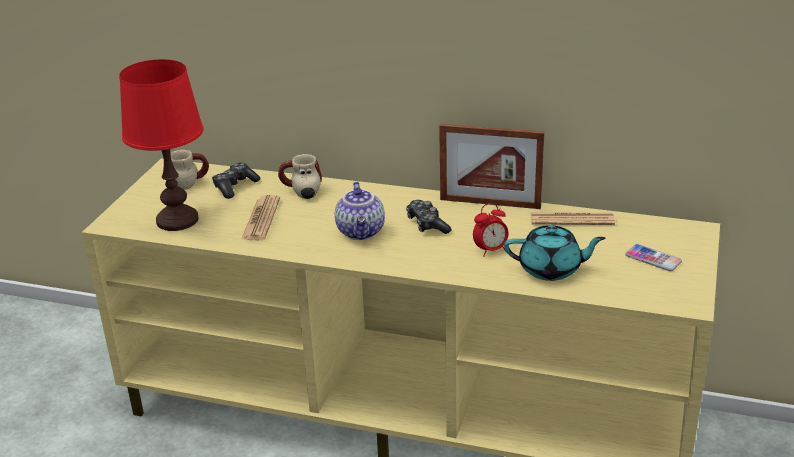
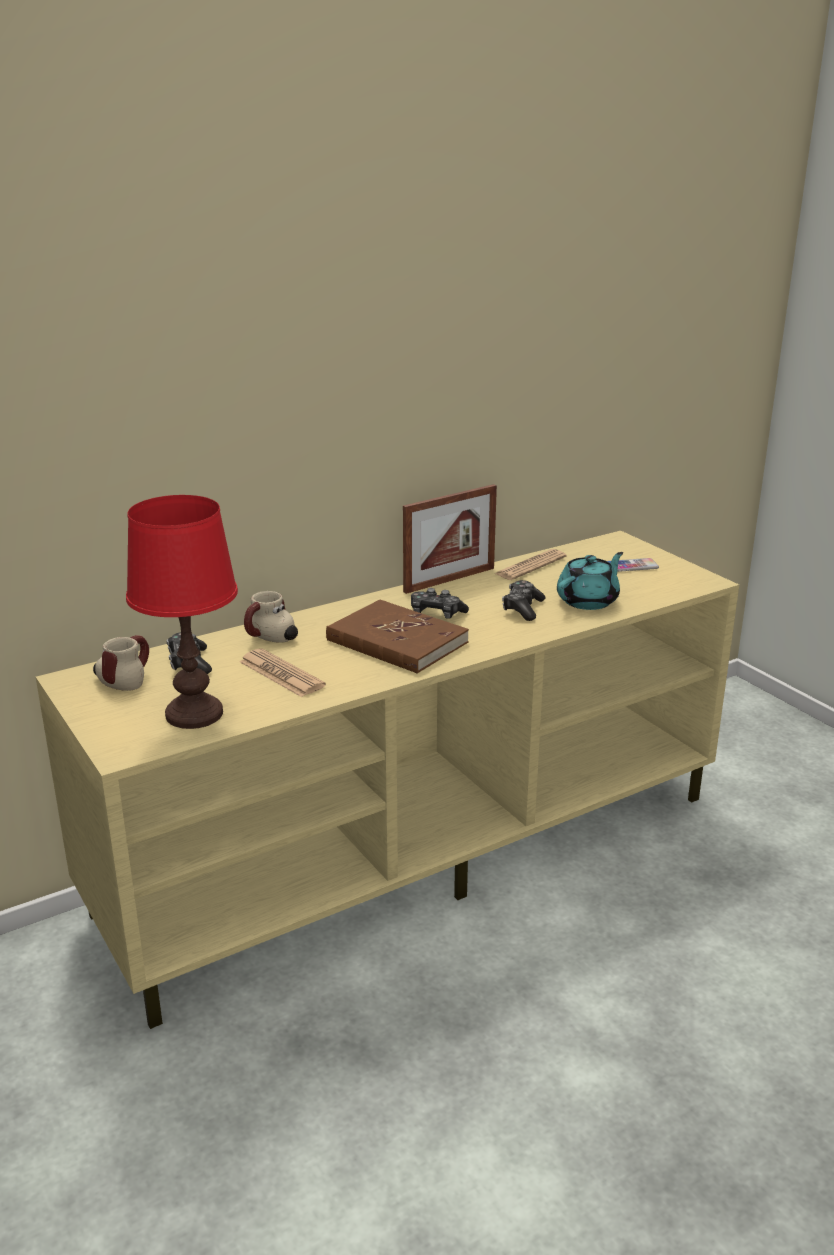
camera: 50 degrees left, 5 degrees down
(362, 232) = (396, 642): teapot -> brown book
(490, 250) = (522, 608): alarm clock -> game controller

